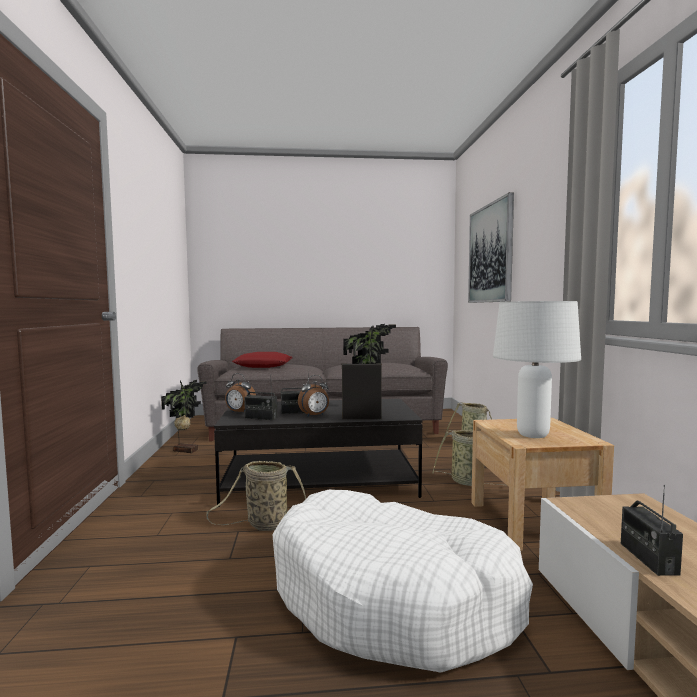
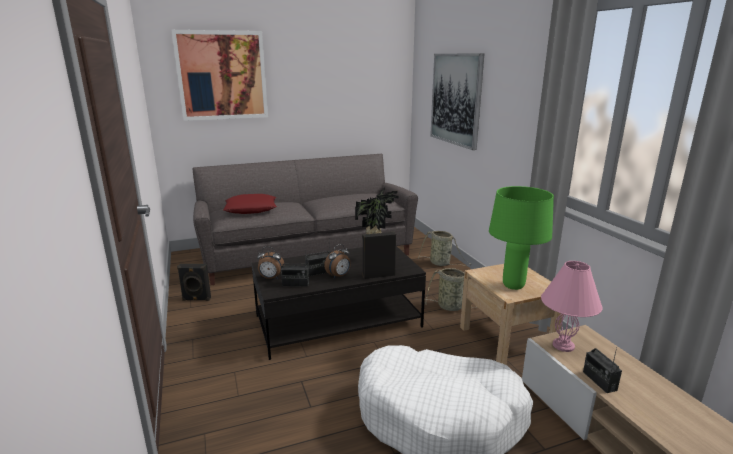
camera: 15 degrees left, 15 degrees up
(186, 450) = (196, 299): potted plant -> black speaker
(258, 243) = (222, 75): none -> picture
(264, 525) = (318, 372): basket -> none
(532, 435) = (513, 286): white table lamp -> green table lamp
(597, 510) = (563, 345): none -> pink table lamp

